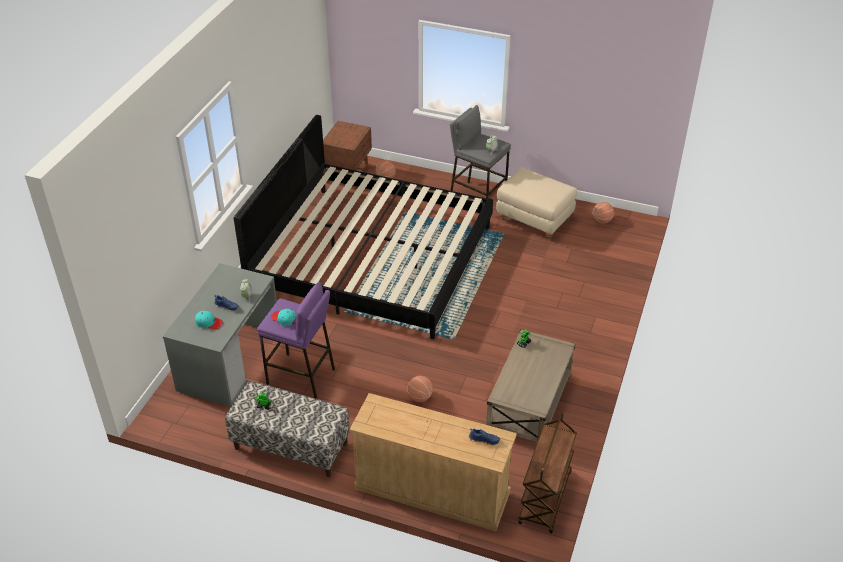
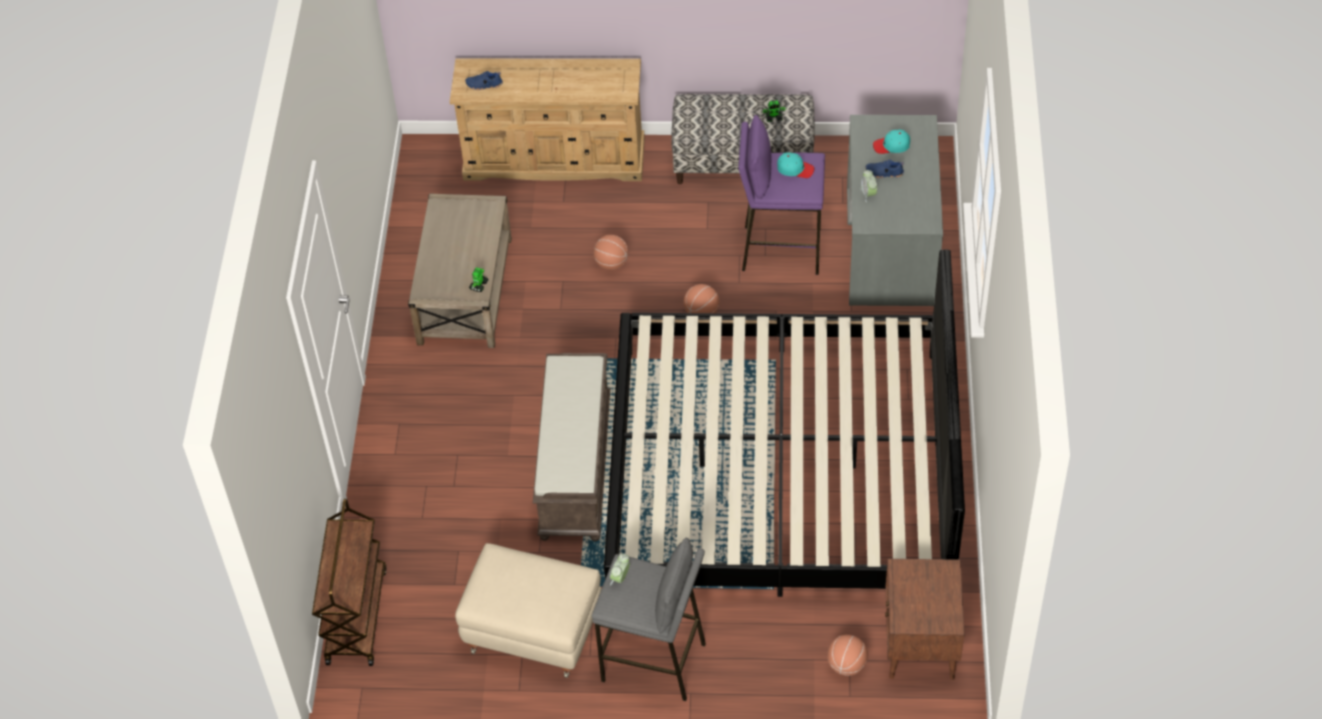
camera: 165 degrees right, 10 degrees up
(487, 284) = (576, 468): none -> brown bench
(545, 498) = (420, 184): brown cart -> brown cart (356, 615)
(602, 220) = (410, 668): basketball -> basketball (701, 313)

